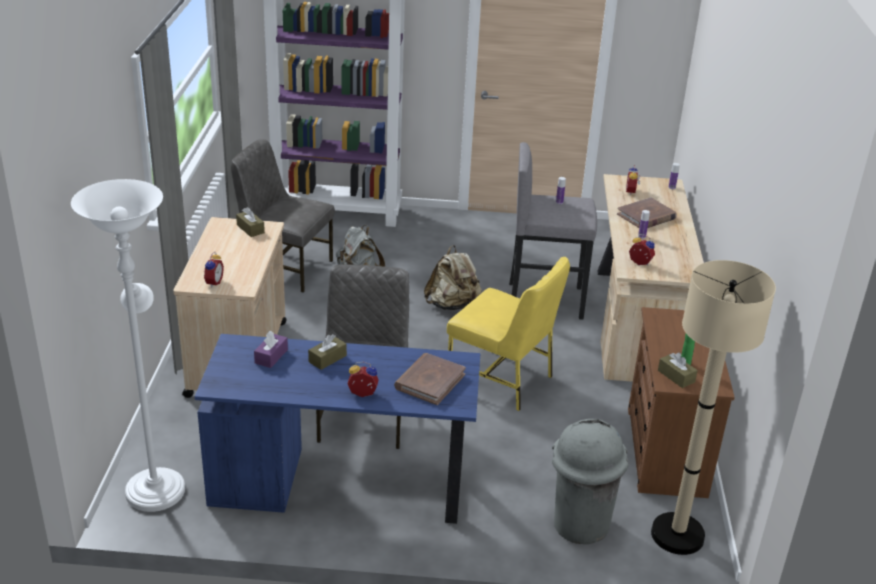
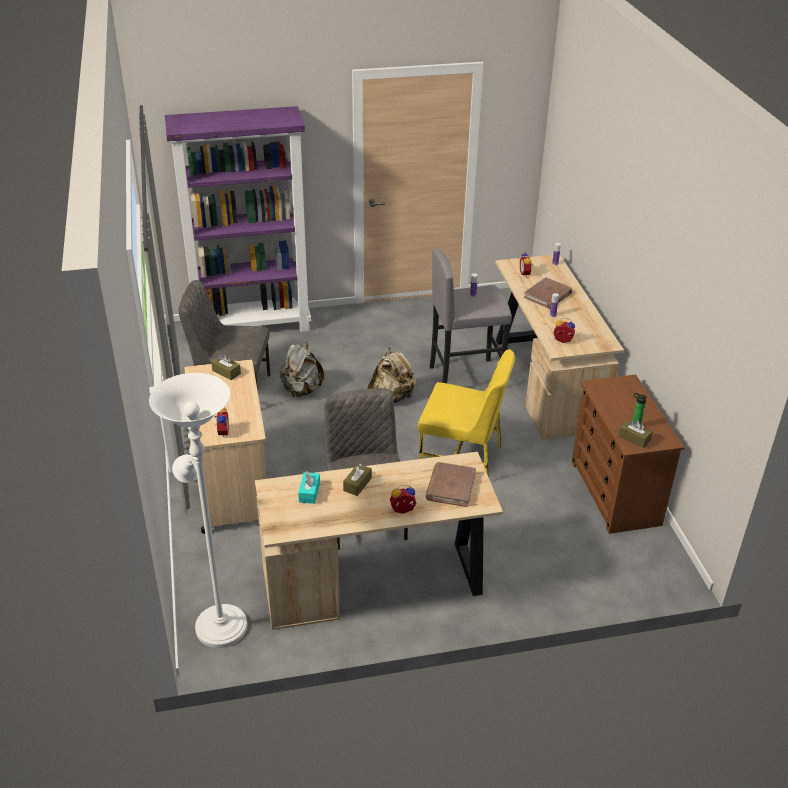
camera: 15 degrees left, 5 degrees up
(271, 356) = (309, 492): purple tissue box -> turquoise tissue box
(343, 484) = (376, 582): blue desk -> beige desk
(579, 524) = (576, 572): grey trash can -> none
(677, 535) = (652, 562): beige floor lamp -> none

